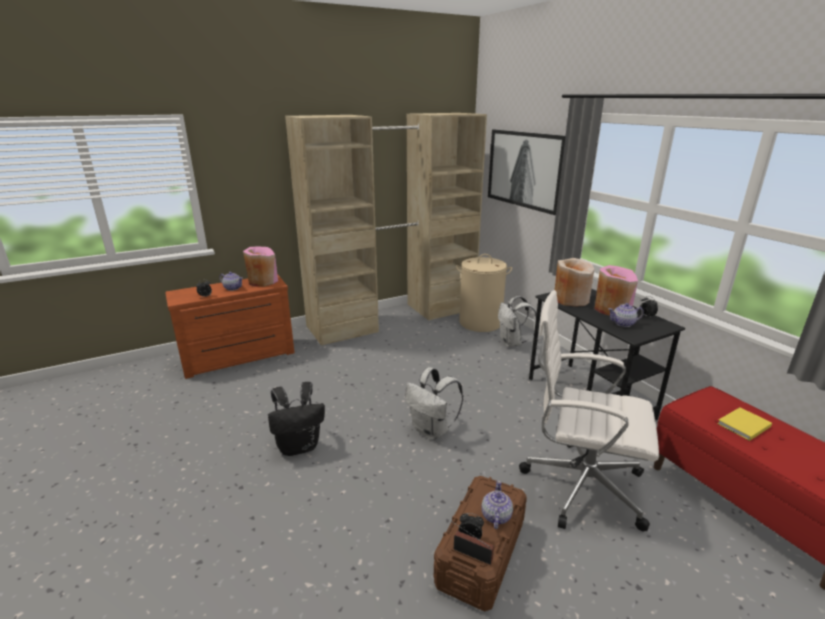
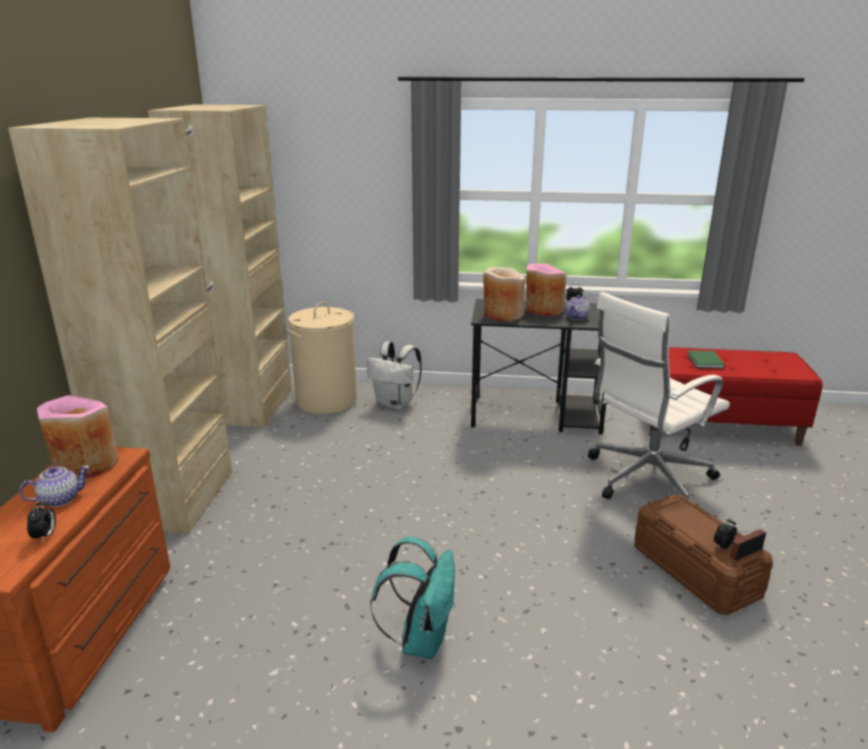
camera: 55 degrees left, 0 degrees up
(299, 446) = (421, 639): black backpack -> turquoise backpack
(432, 430) = (495, 522): white backpack -> none
(495, 516) = (704, 521): teapot -> none
(525, 169) = (332, 177): picture -> none
(742, 425) = (704, 361): yellow book -> green book

